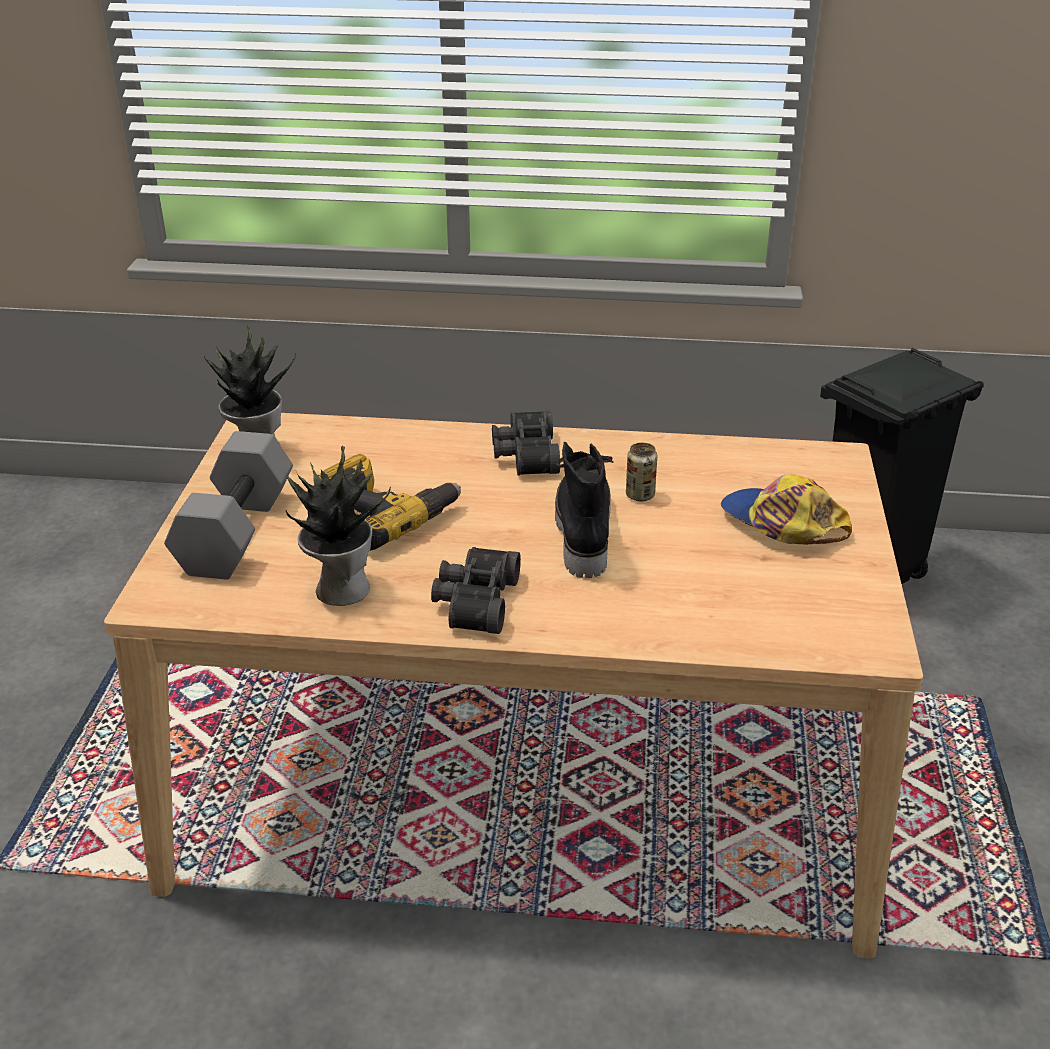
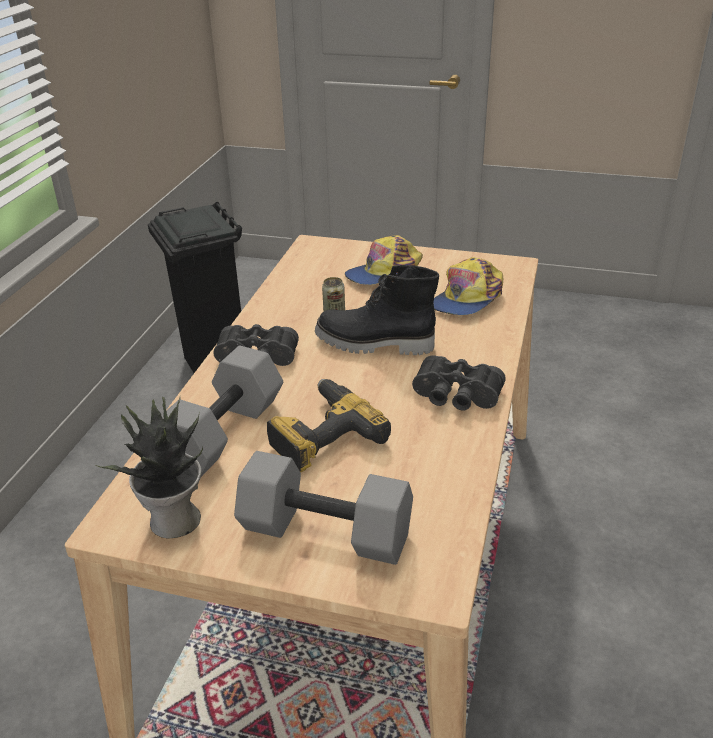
camera: 80 degrees left, 0 degrees up
(340, 588) = (430, 464): potted plant -> none
(382, 457) = (224, 435): none -> grey dumbbell
(735, 602) = (467, 299): none -> cap

